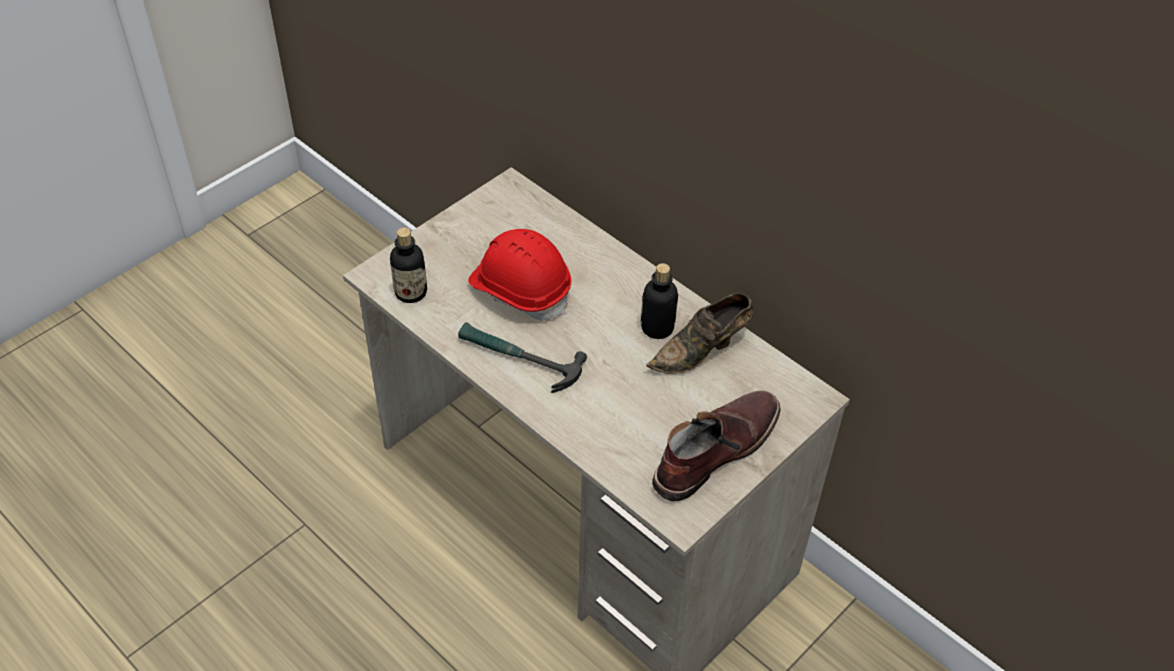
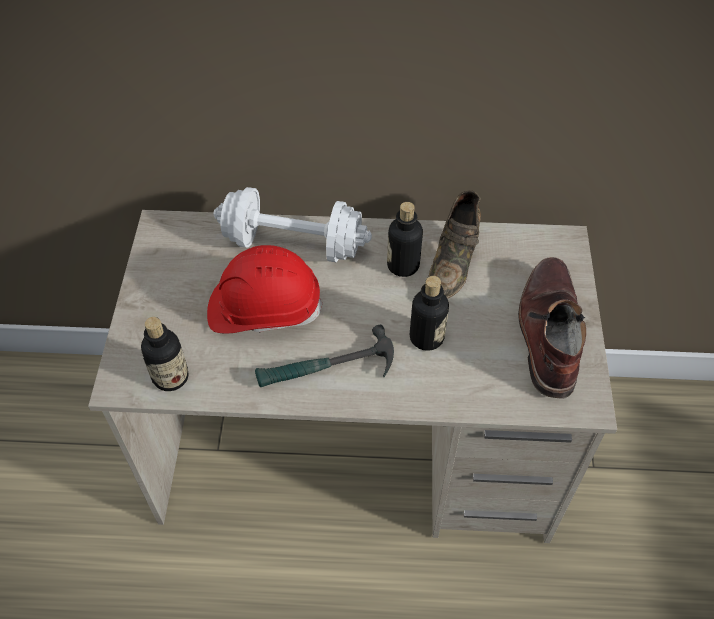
camera: 40 degrees left, 5 degrees up
(591, 259) = (293, 244): none -> white dumbbell
(615, 388) = (426, 337): none -> bottle

